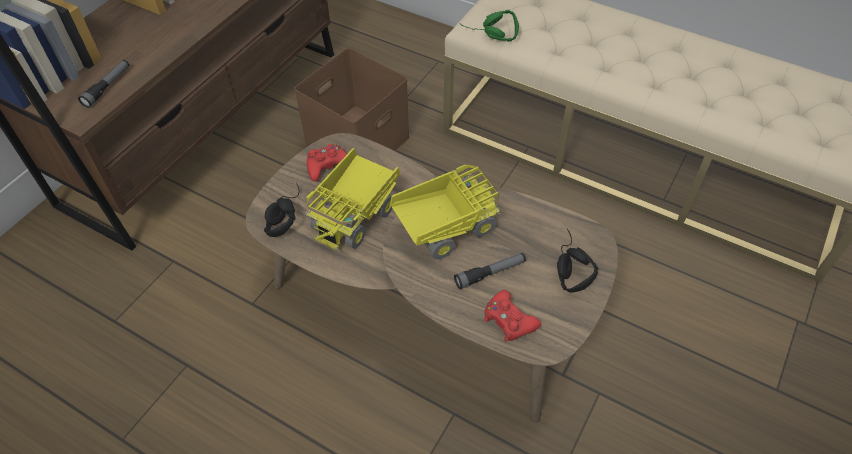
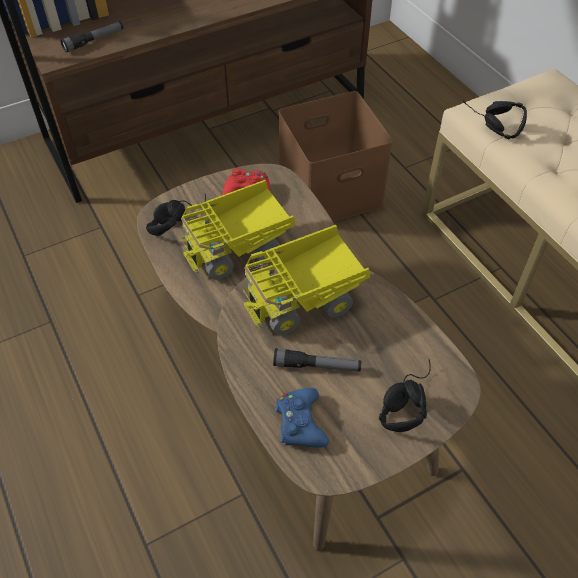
camera: 30 degrees right, 0 degrees up
(445, 229) = (305, 299): toy truck -> toy truck turned 150 degrees clockwise
(488, 36) = (488, 125): green headphones -> black headphones
(509, 320) = (300, 423): red game controller -> blue game controller

